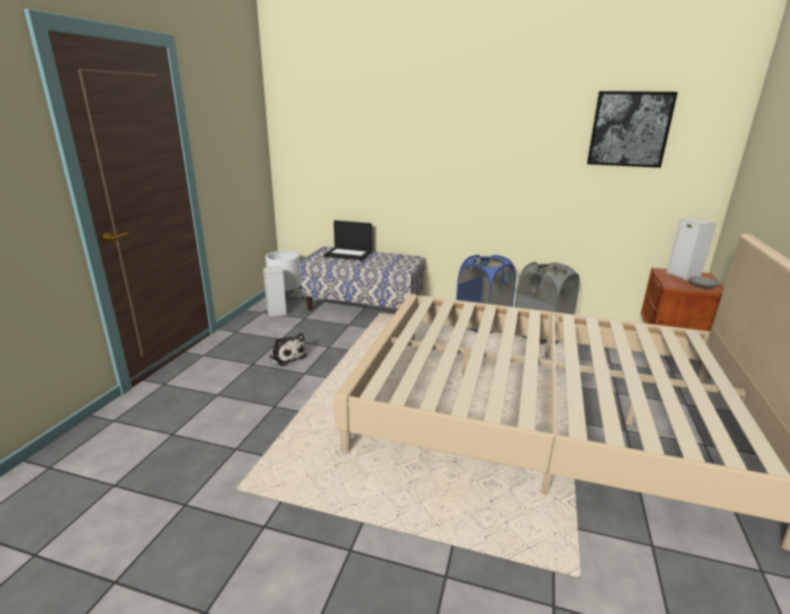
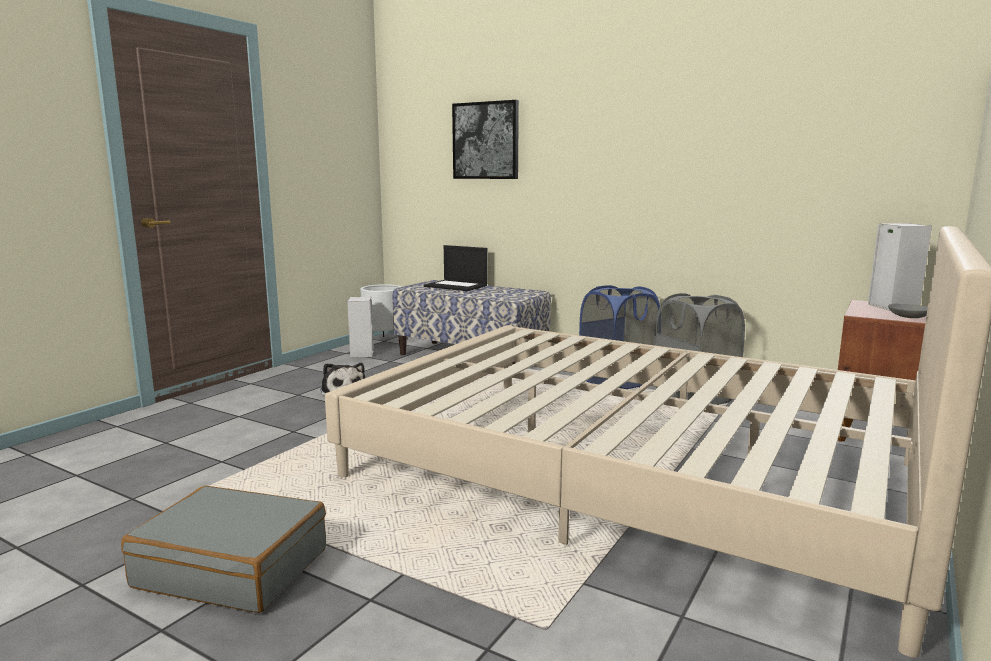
camera: 15 degrees right, 10 degrees down
(321, 565) = (233, 567): none -> grey suitcase
(629, 129) = (808, 108): picture -> picture (486, 140)

